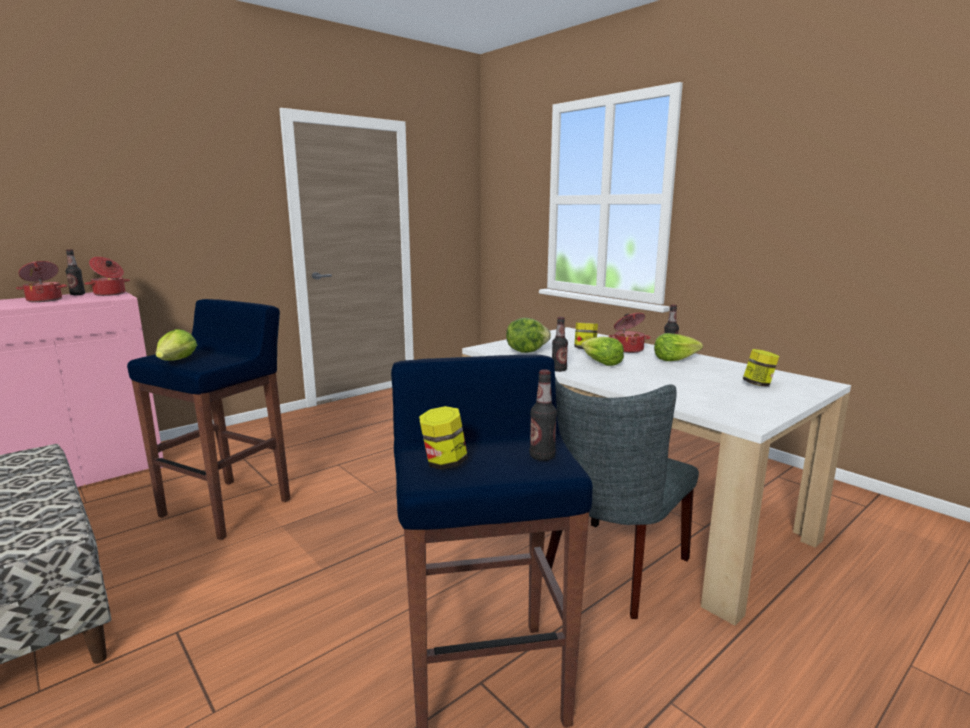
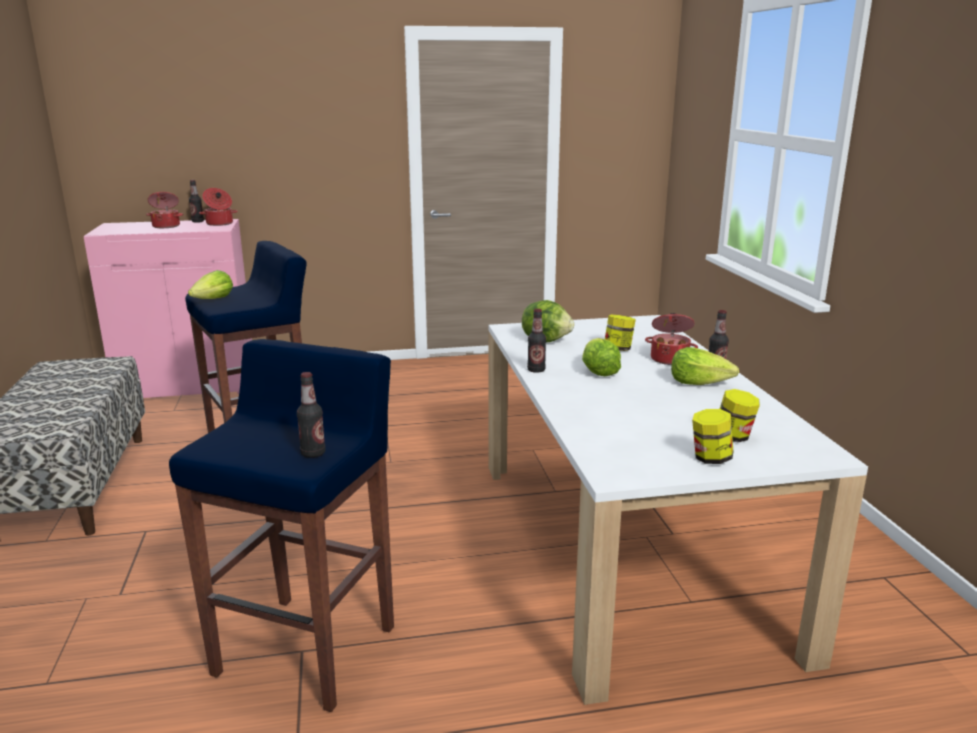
camera: 30 degrees right, 5 degrees up
(444, 463) = (235, 438): jar -> jar (710, 458)
(610, 571) = (521, 607): grey chair -> none

